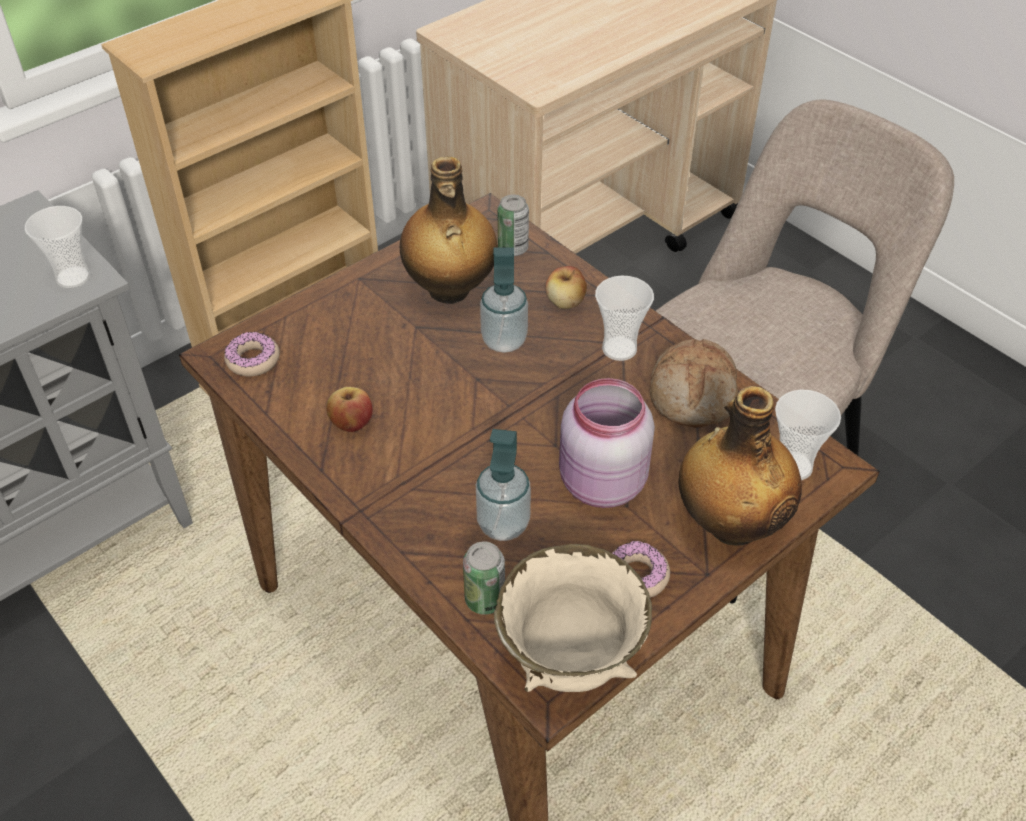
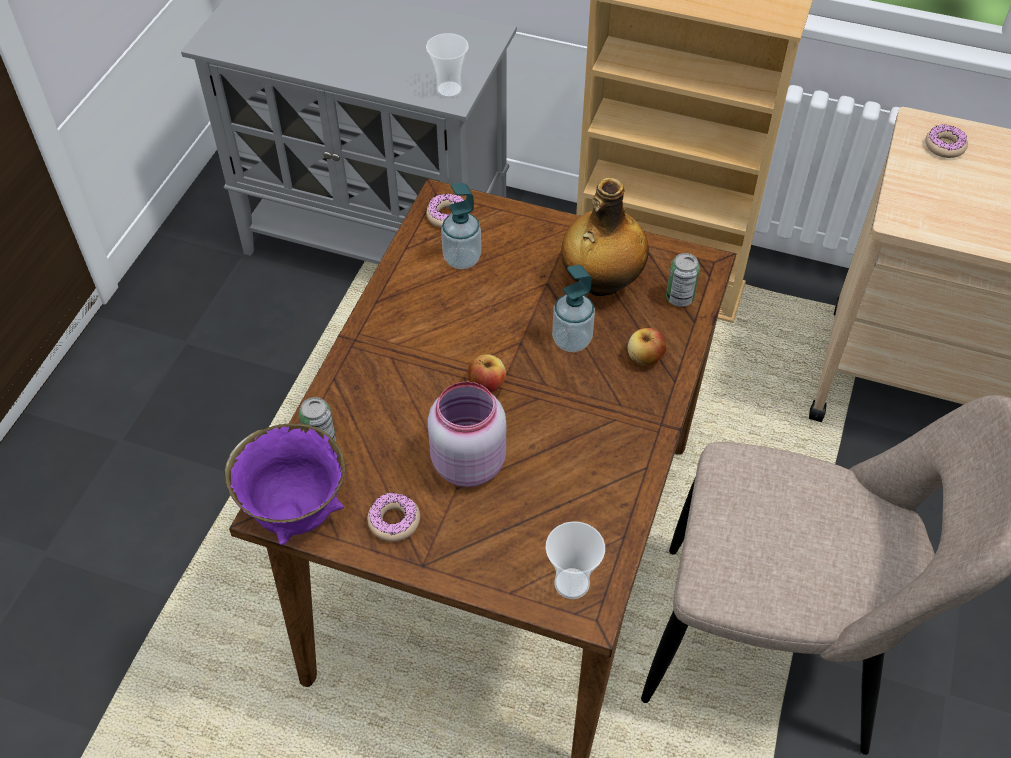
camera: 60 degrees right, 5 degrees up
(351, 423) = (427, 296): apple -> apple (486, 384)
(483, 31) = (944, 146): none -> donut
(503, 524) = (392, 422): soap dispenser -> soap dispenser (462, 259)
(569, 661) = (297, 512): beige bowl -> purple bowl
(619, 349) = (618, 415): cup -> none
(693, 395) = (602, 485): bread -> none
(730, 523) = (482, 561): bottle -> none

